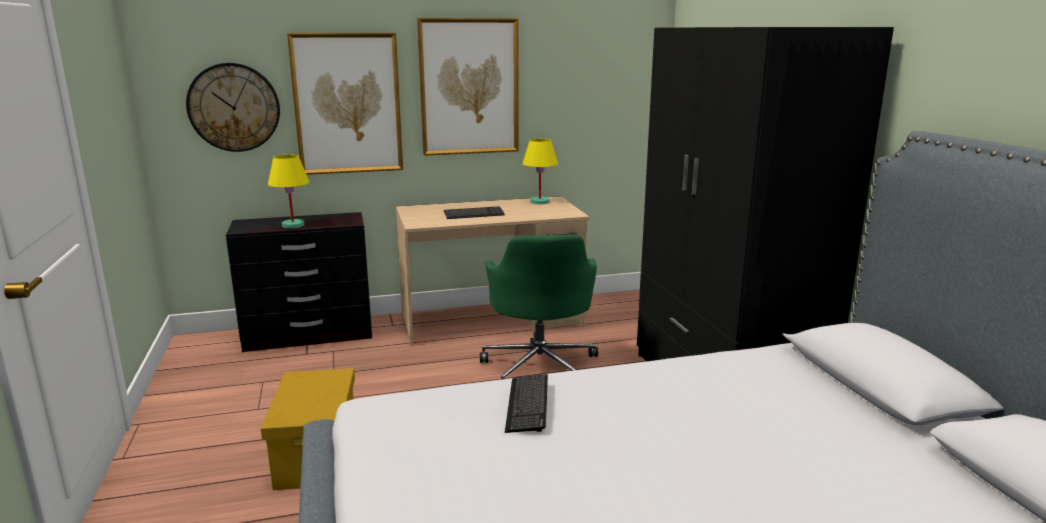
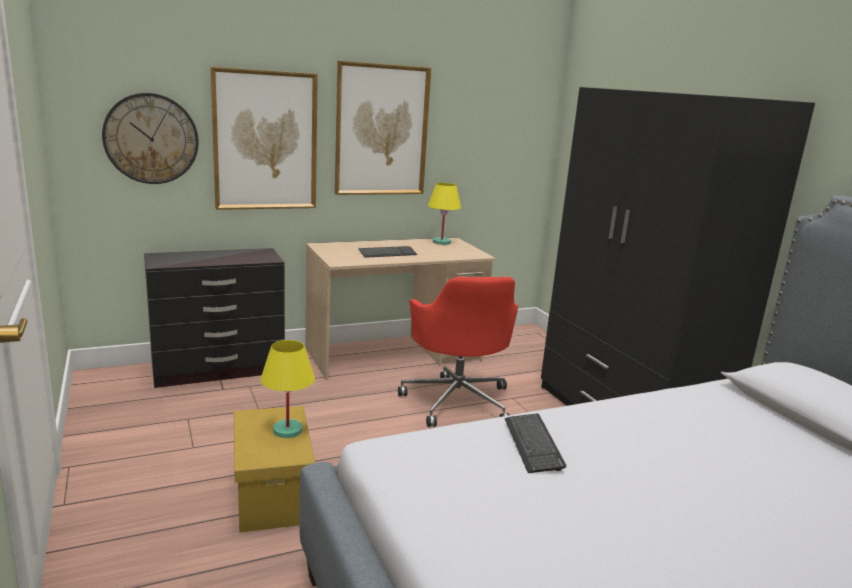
camera: 10 degrees left, 0 degrees up
(293, 225) = (212, 260): yellow table lamp -> yellow table lamp (287, 430)
(540, 368) = (457, 400): green office chair -> red office chair

